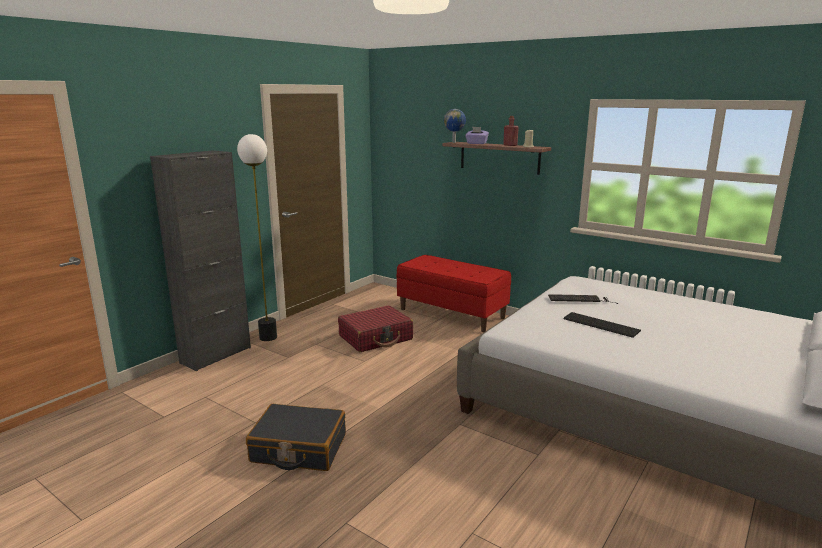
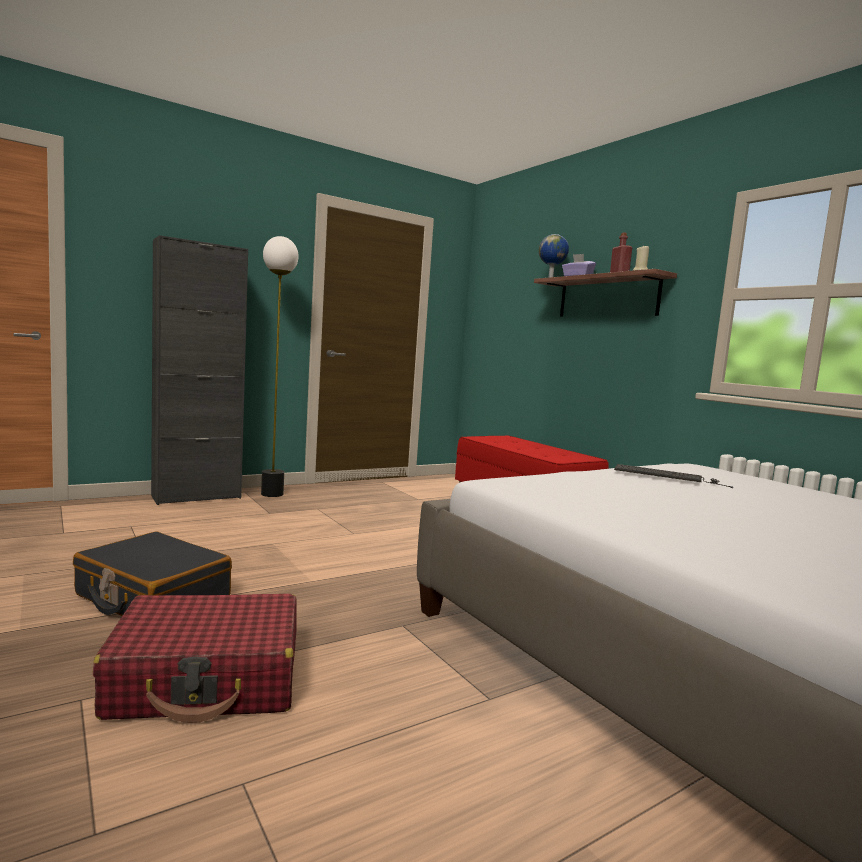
camera: 20 degrees right, 10 degrees down
(376, 338) = (395, 517): red suitcase -> red suitcase (208, 679)
(601, 325) = (674, 502): keyboard -> none

